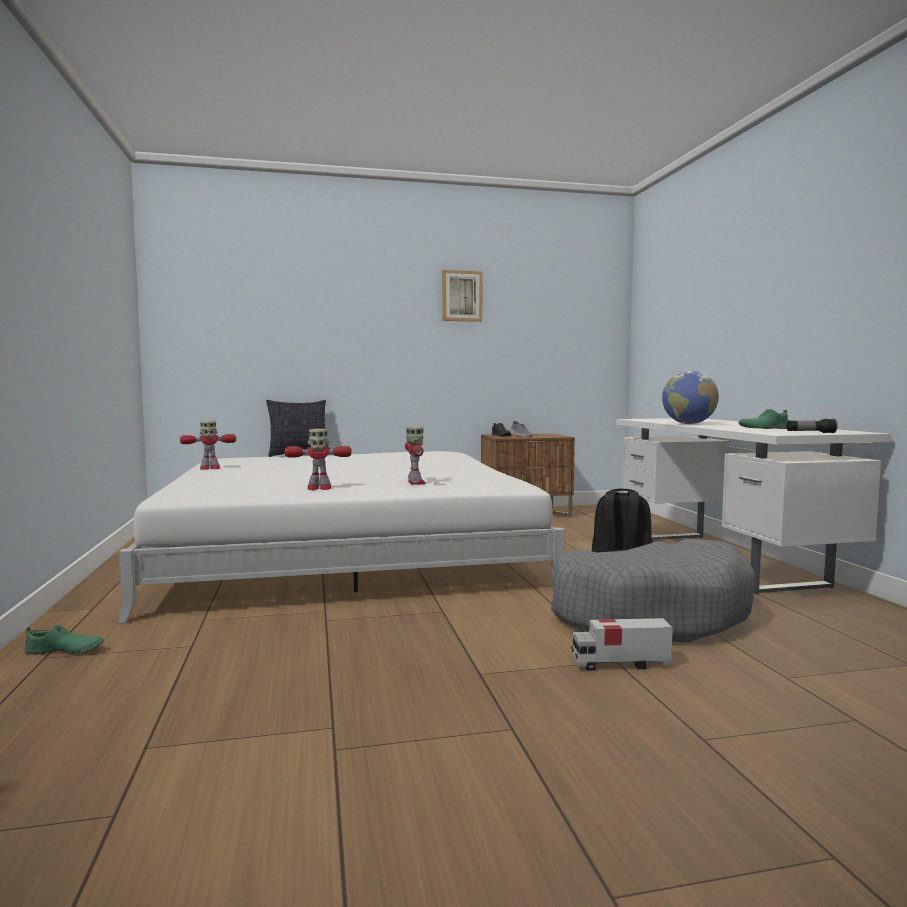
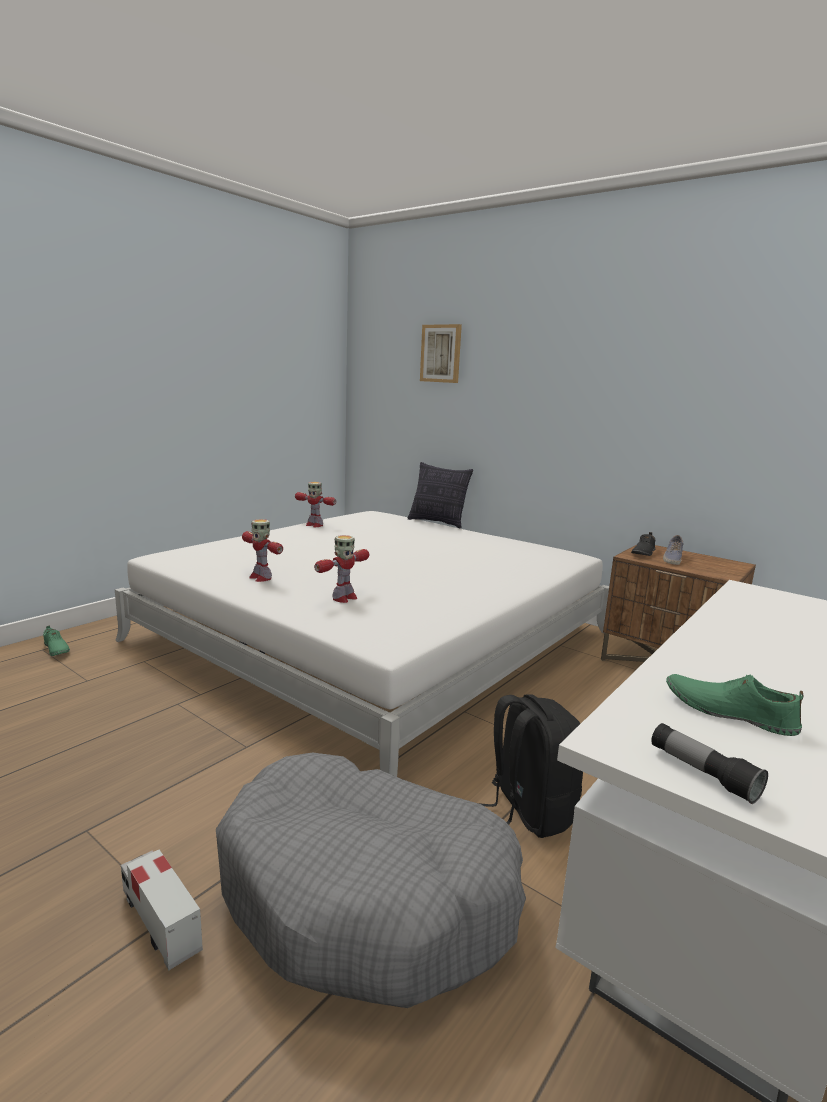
camera: 50 degrees right, 10 degrees up
(462, 296) = (645, 350): picture -> picture (441, 353)
(689, 424) = (718, 637): globe -> none

